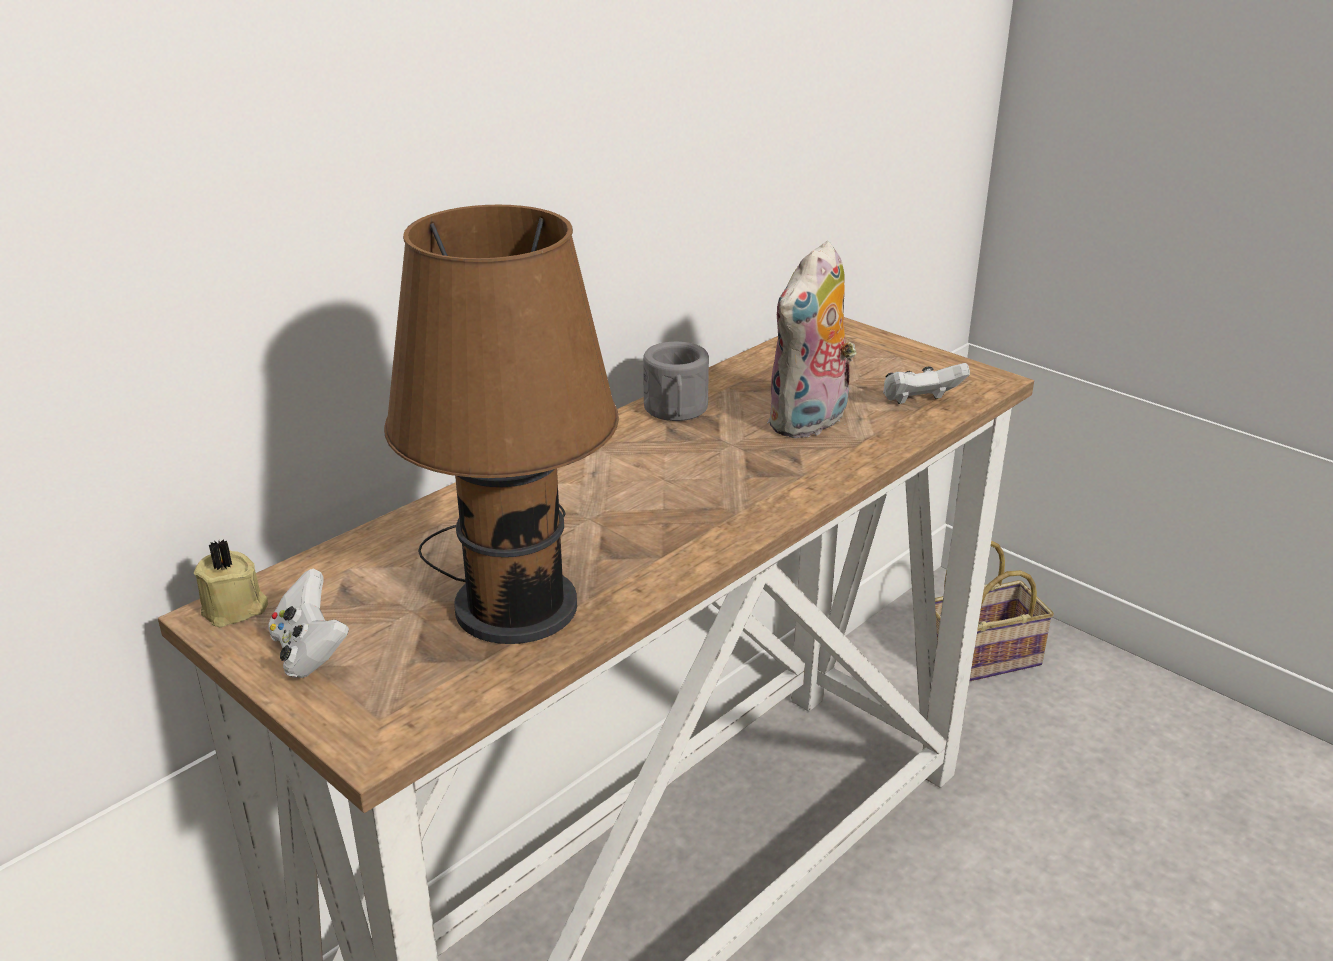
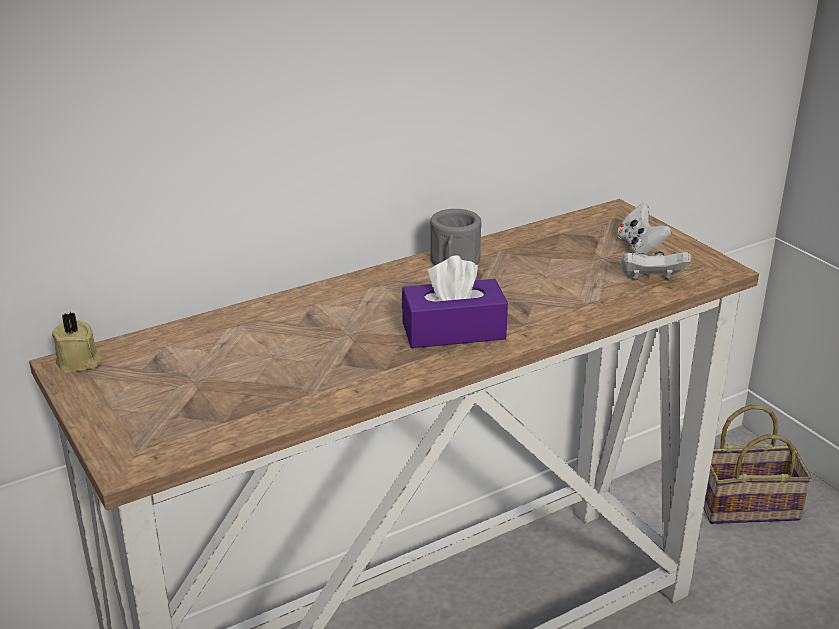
camera: 15 degrees right, 0 degrees up
(310, 652) = (113, 399): white game controller -> white game controller (640, 247)
(512, 598) = (264, 383): brown table lamp -> none
(721, 495) = (453, 331): none -> purple tissue box
(810, 423) = (552, 285): plush toy -> none

